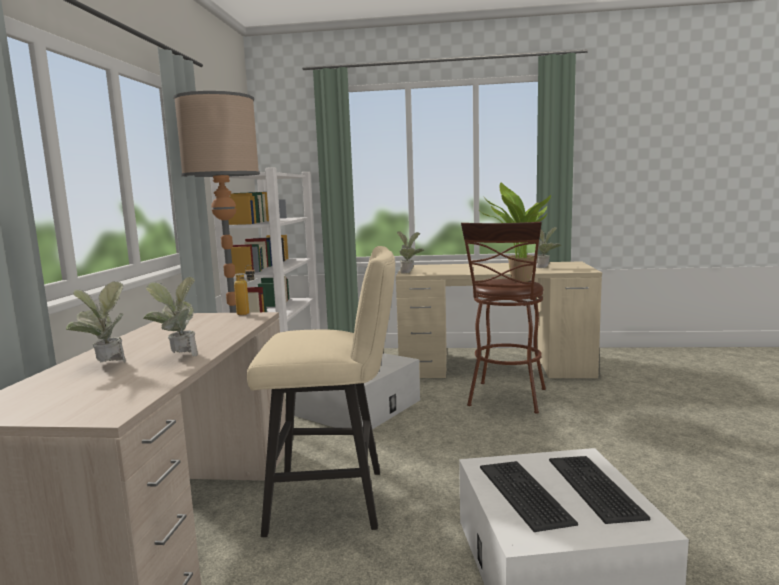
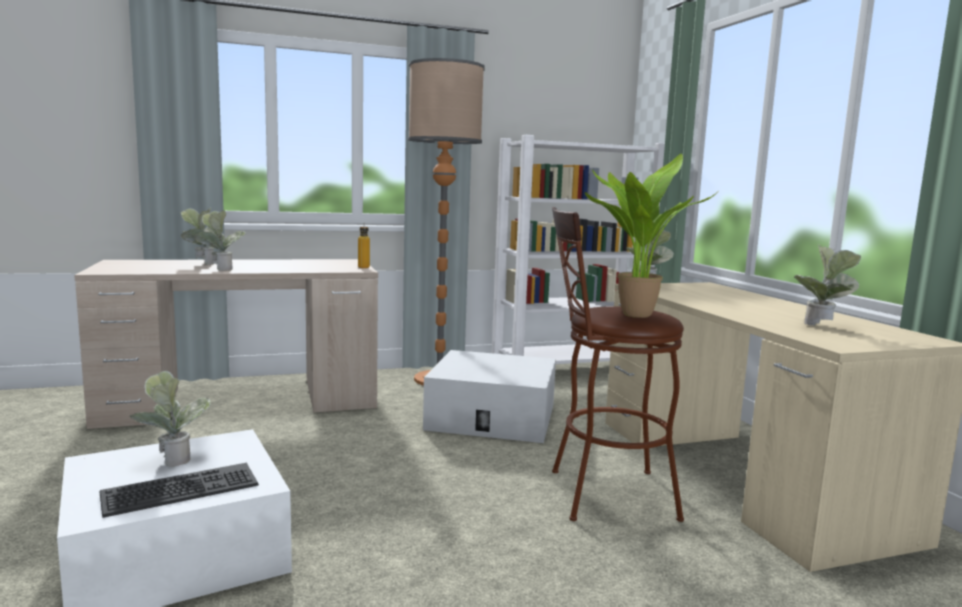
camera: 65 degrees right, 0 degrees up
(337, 500) = (286, 441): beige stool -> none
(525, 494) = (172, 459): keyboard -> potted plant

